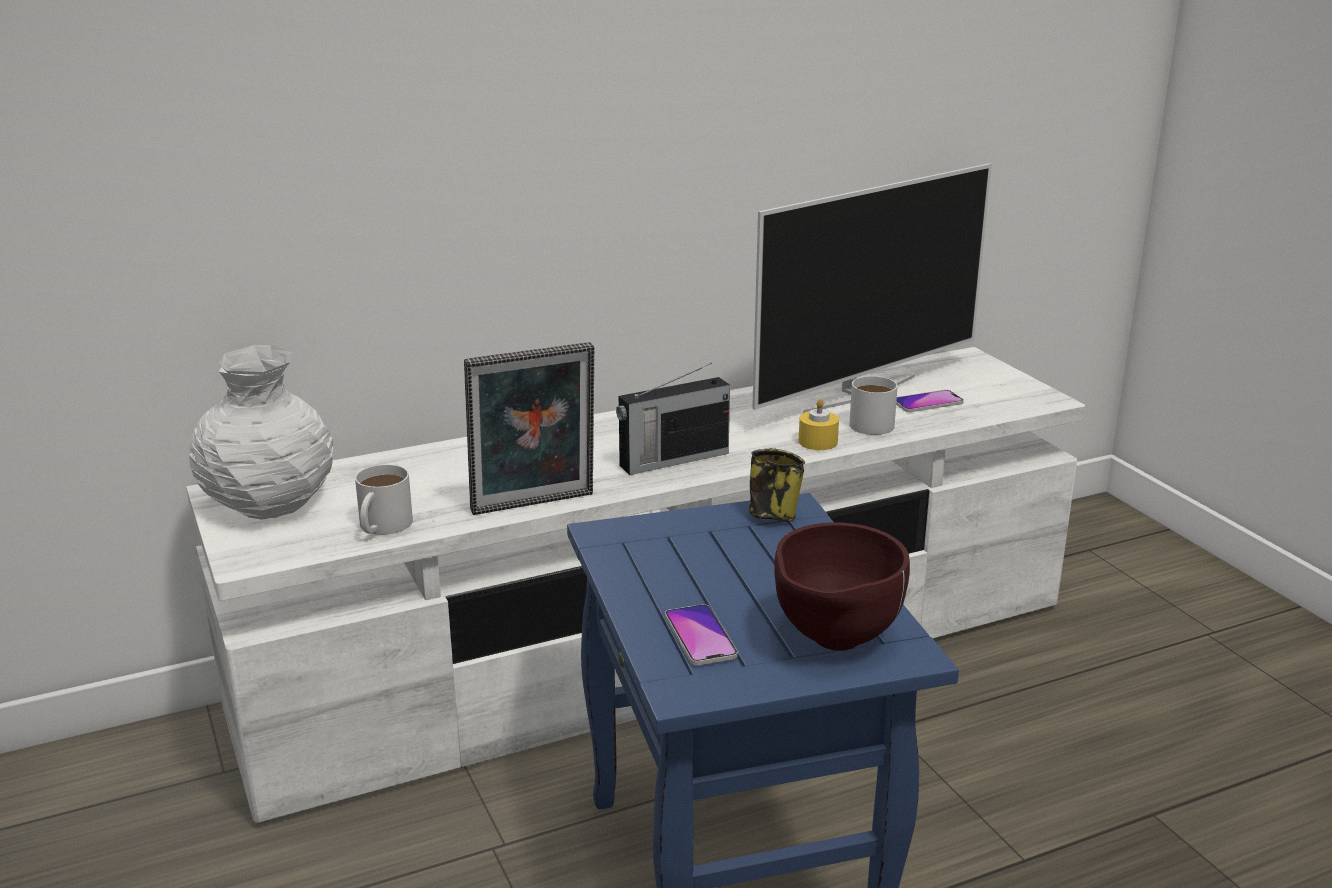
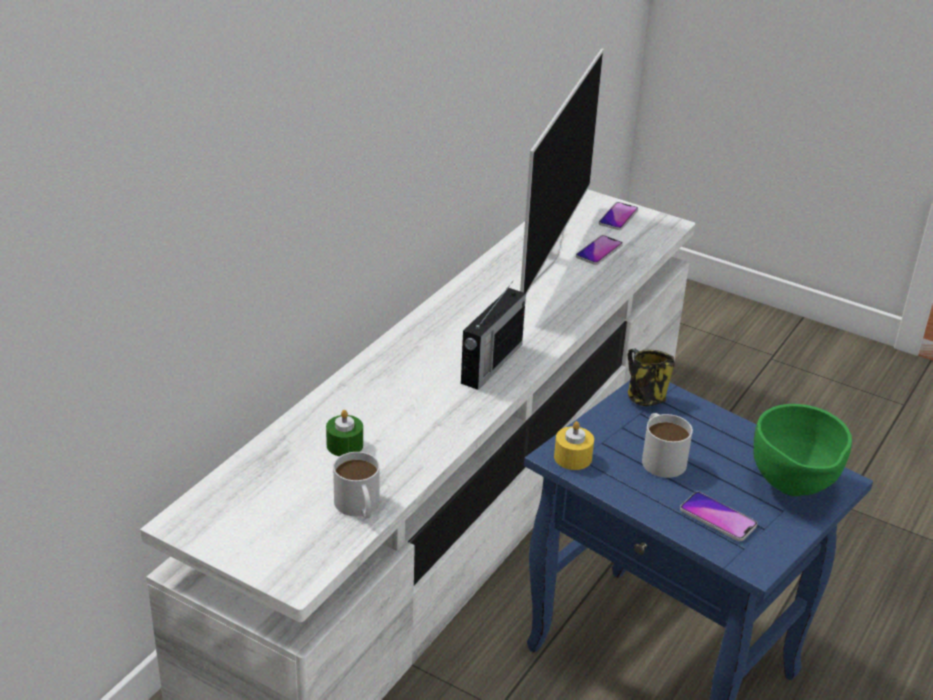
camera: 35 degrees left, 10 degrees up
(270, 507) = (245, 522): white vase -> none
(439, 480) = (345, 445): none -> green candle
(534, 506) = (446, 443): picture frame -> none
(818, 442) = (568, 313): yellow candle -> yellow candle (572, 457)
(833, 642) = (793, 490): brown bowl -> green bowl
(873, 422) = (583, 281): white mug -> white mug (660, 457)
(992, 381) = (618, 217): none -> phone

